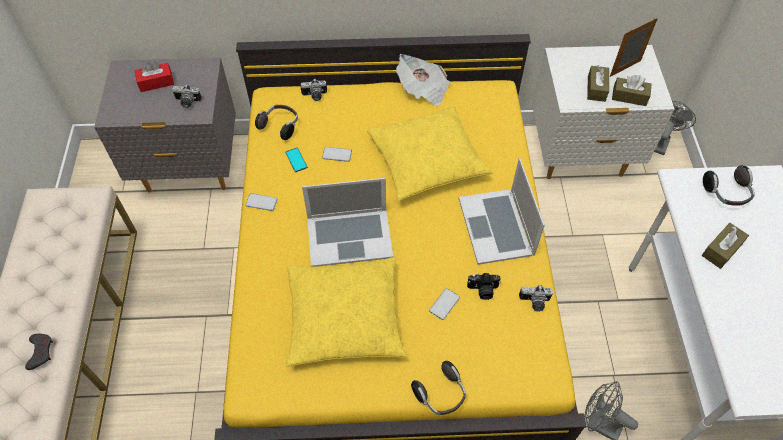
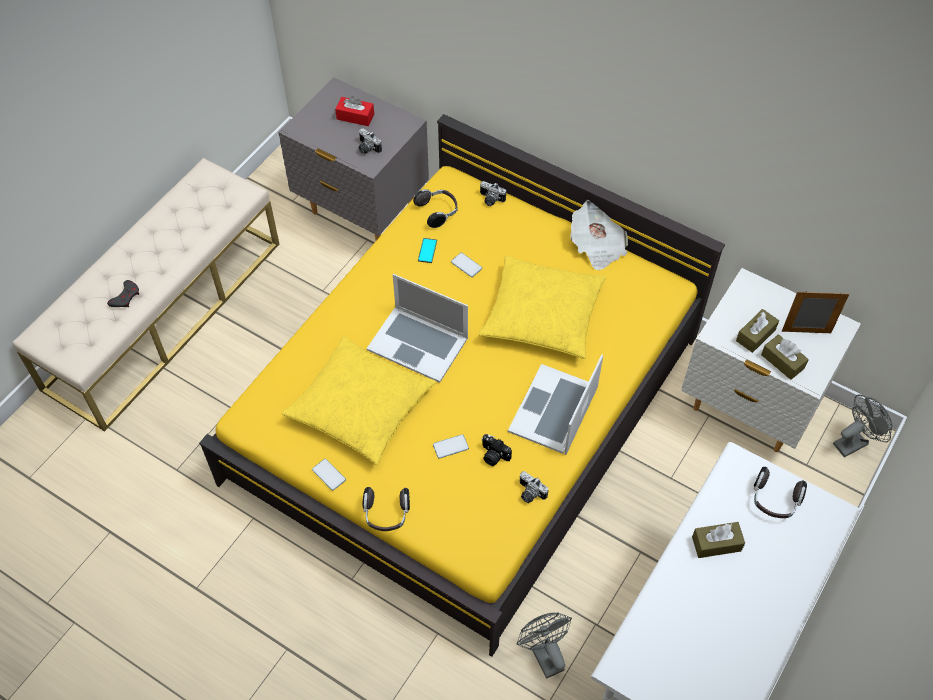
camera: 35 degrees right, 0 degrees up
(261, 202) = (369, 272): phone -> phone (329, 475)

